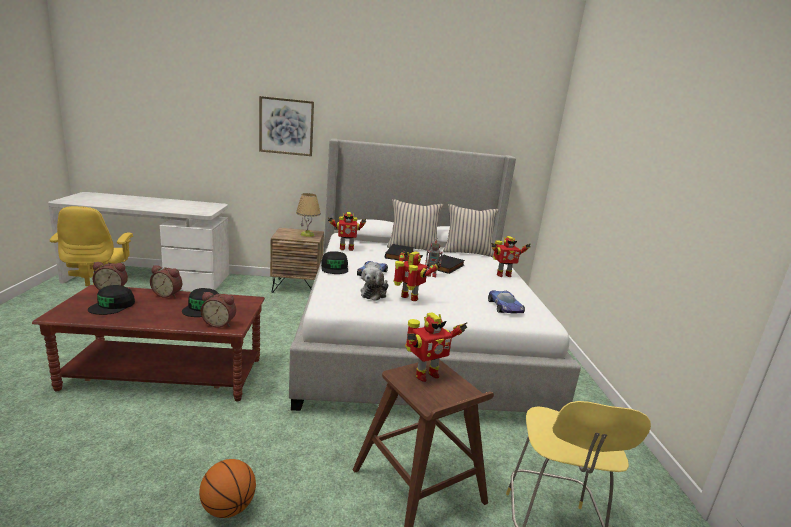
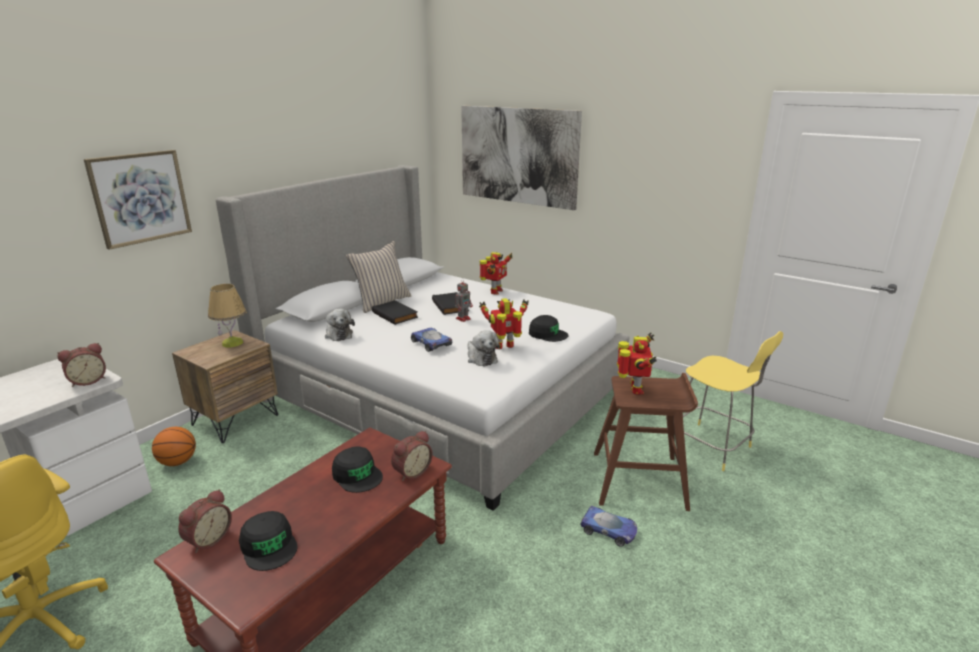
camera: 50 degrees left, 5 degrees up
(168, 294) = (283, 493): alarm clock -> alarm clock (88, 381)
(228, 508) = (599, 592): basketball -> basketball (178, 462)
(334, 268) = (390, 357): black cap -> black cap (547, 334)
(346, 248) = (338, 334): toy robot -> plush toy
(467, 252) = (426, 284): beige pillow -> none
(505, 307) = (558, 316): toy car -> toy car (609, 530)
(598, 159) = (518, 156): none -> picture

